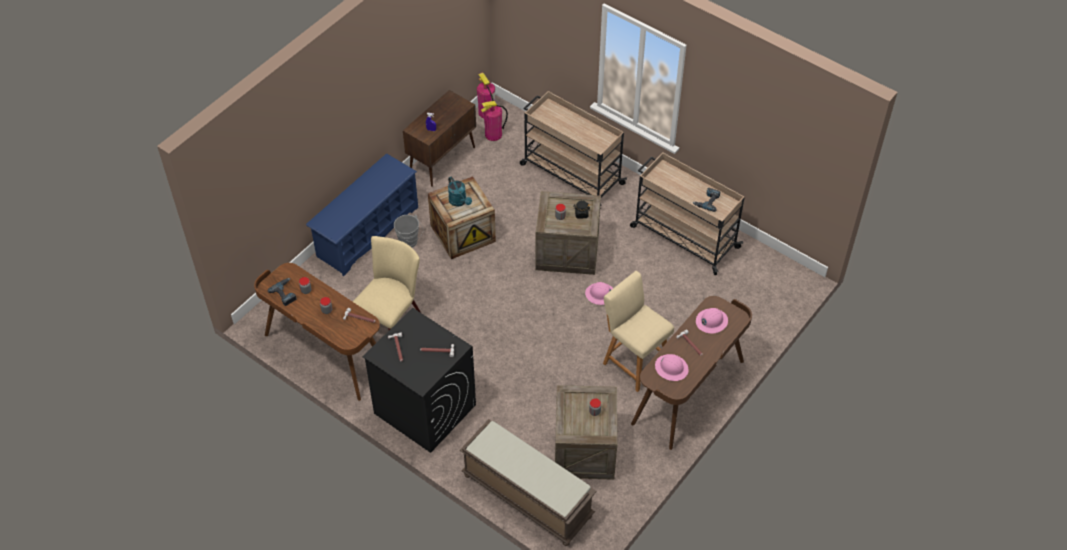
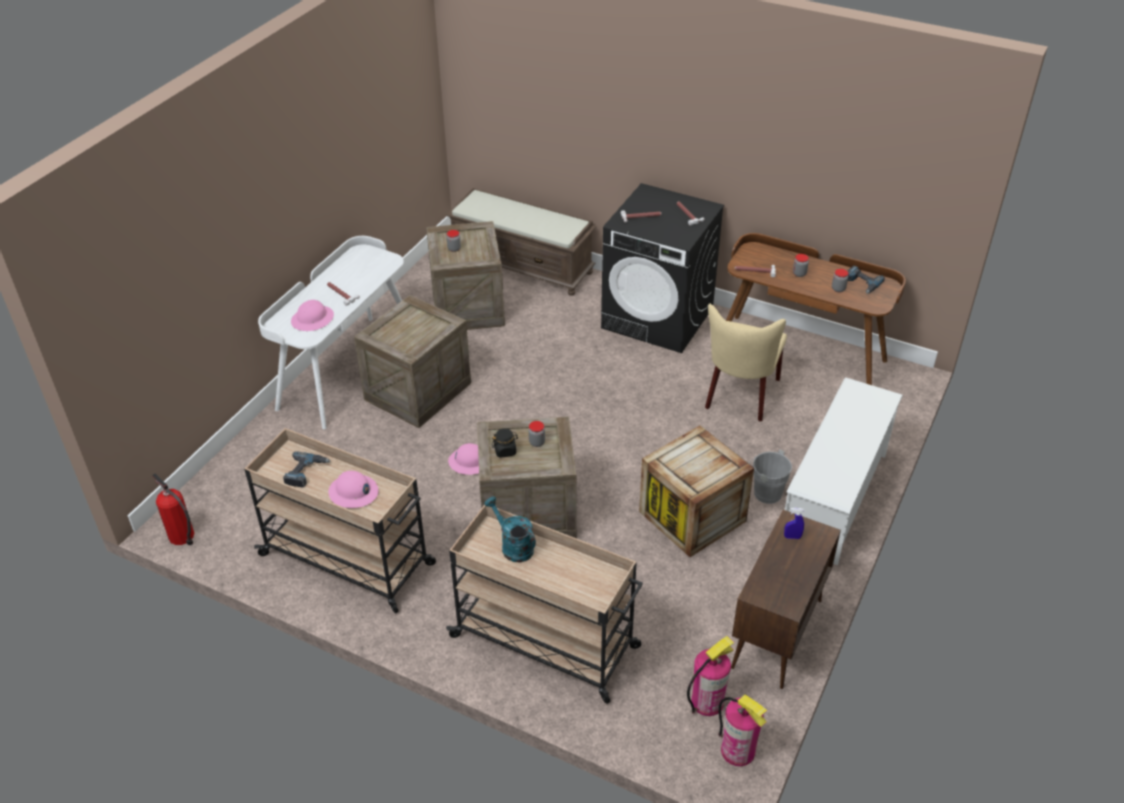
camera: 170 degrees right, 10 degrees down
(367, 232) = (834, 498): blue shoe rack -> white shoe rack
(459, 202) = (699, 461): turquoise watering can -> turquoise watering can (513, 546)
(634, 361) = (417, 392): beige stool -> crate
(671, 368) = (365, 271): pink hard hat -> pink hard hat (353, 492)
(689, 393) = (347, 370): brown desk -> white desk
(791, 267) = (183, 536): none -> fire extinguisher

